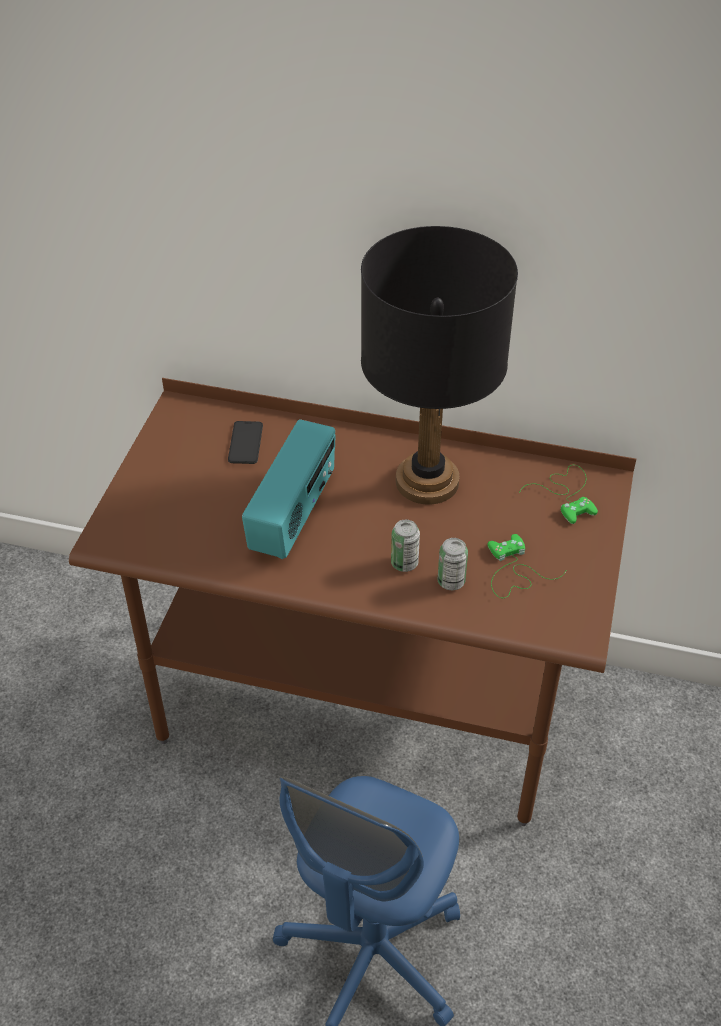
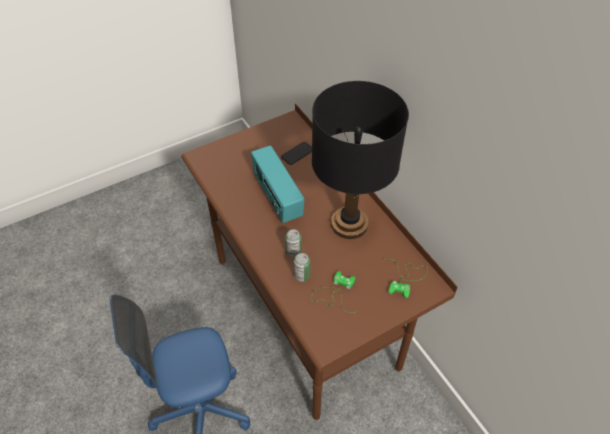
camera: 45 degrees right, 5 degrees up
(294, 515) = (277, 198): radio -> radio turned 90 degrees clockwise

